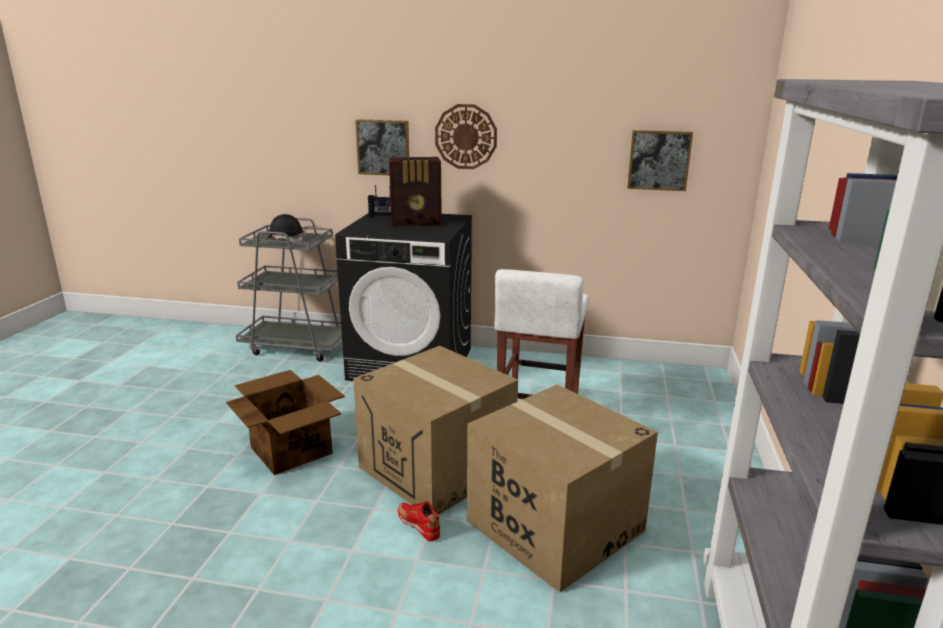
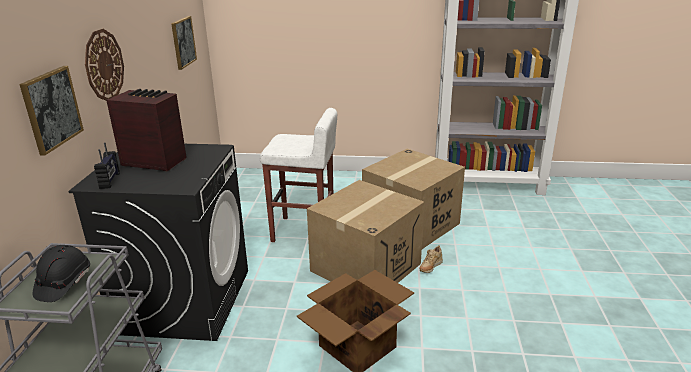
camera: 95 degrees left, 5 degrees up
(417, 222) = (153, 161): radio -> radio turned 60 degrees counterclockwise
(419, 526) = (430, 268): red shoe -> beige shoe

